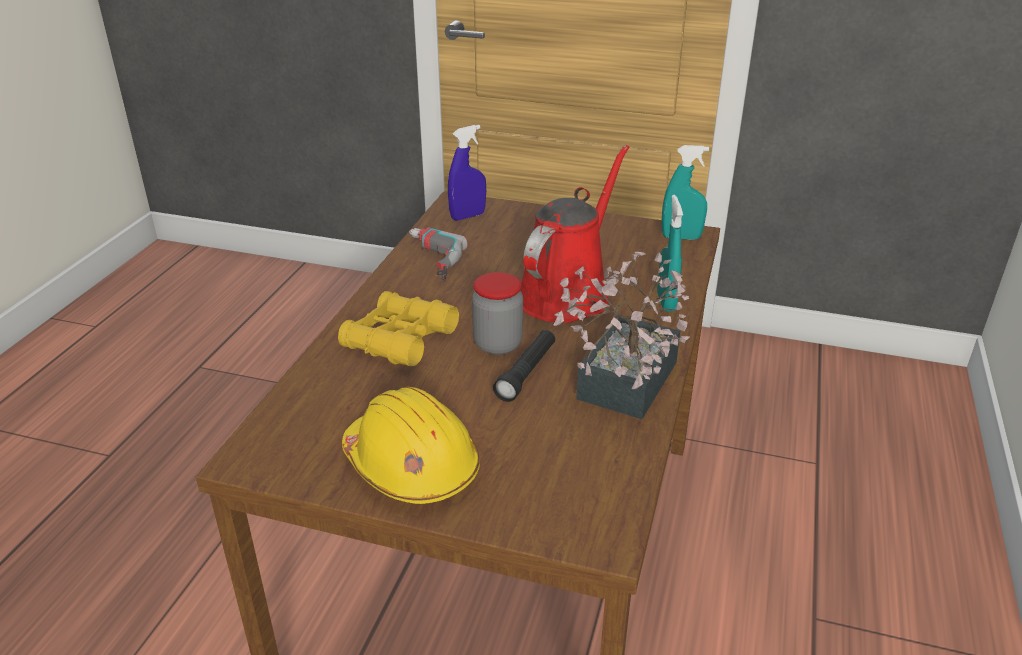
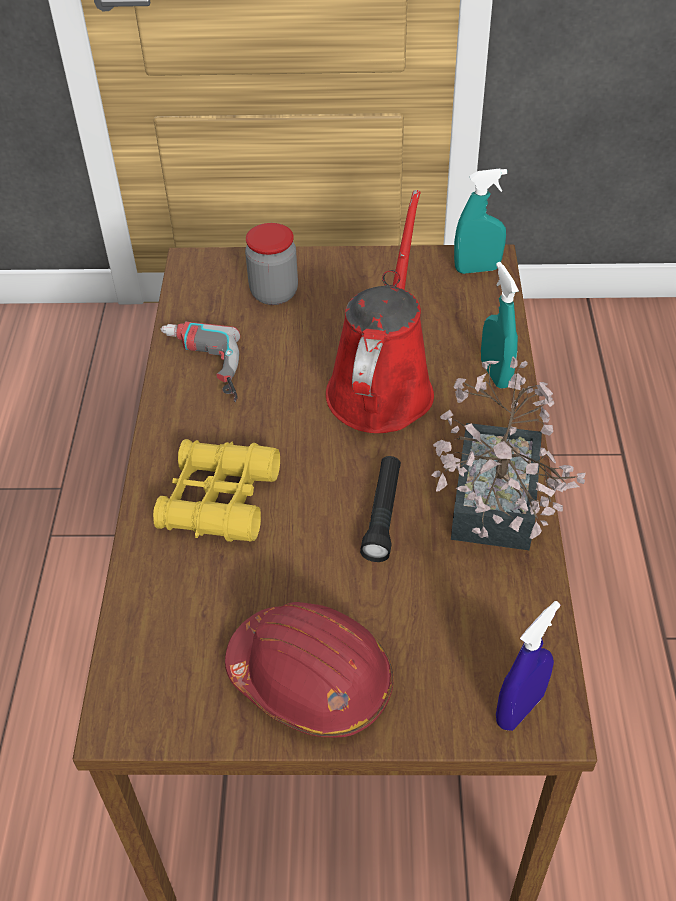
camera: 15 degrees left, 15 degrees up
(411, 466) = (311, 679): yellow hard hat -> red hard hat
(468, 216) = (217, 284): blue spray bottle -> blue spray bottle (519, 708)
(498, 344) = (334, 480): jar -> jar (274, 293)

